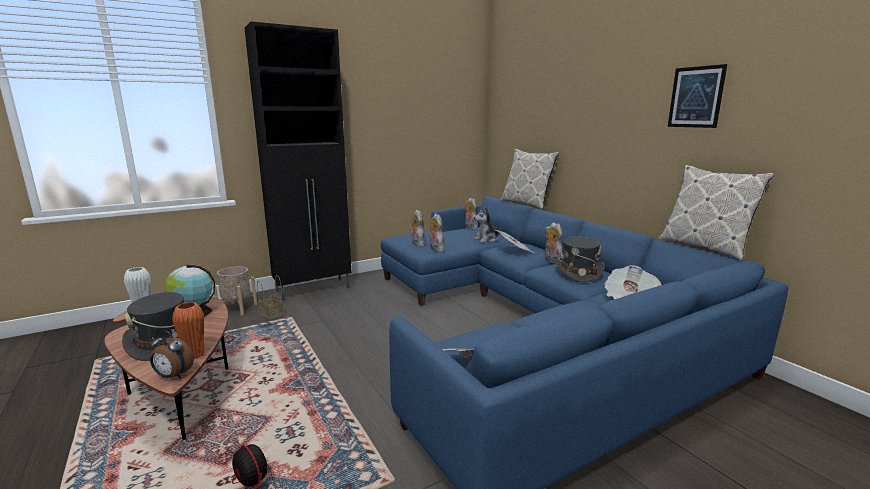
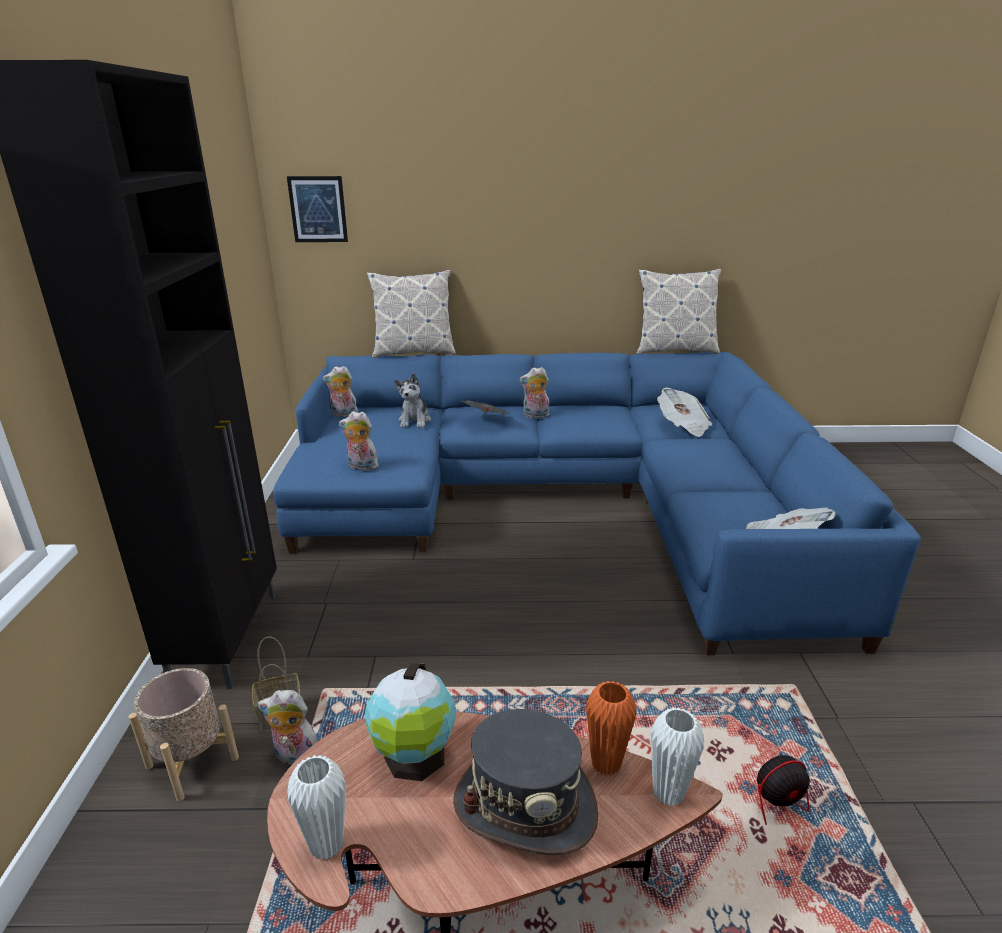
camera: 60 degrees left, 10 degrees up
(173, 376) = (668, 792): alarm clock -> white vase
(435, 249) = (403, 461): plush toy -> plush toy (294, 756)
(578, 272) = (591, 416): grey hat -> none
(696, 97) = (640, 195): picture -> picture (318, 209)

